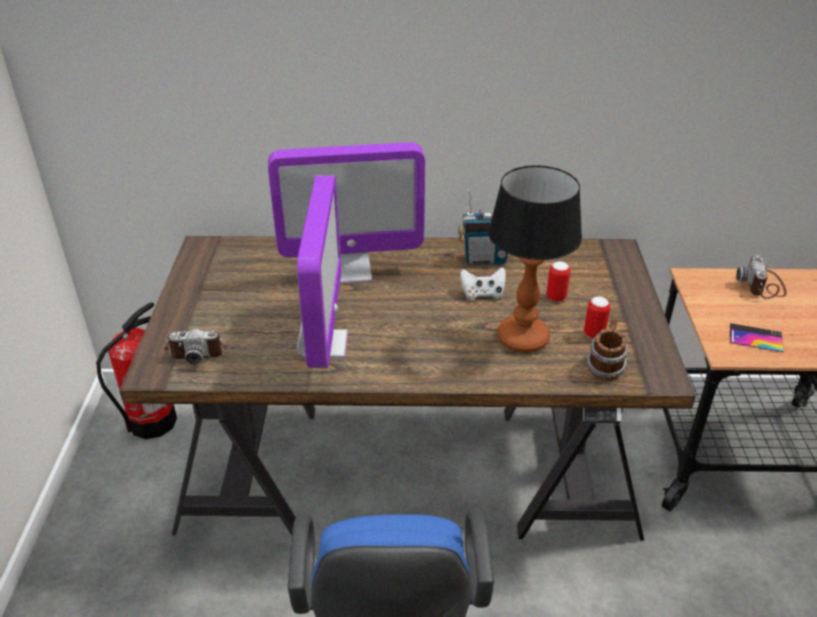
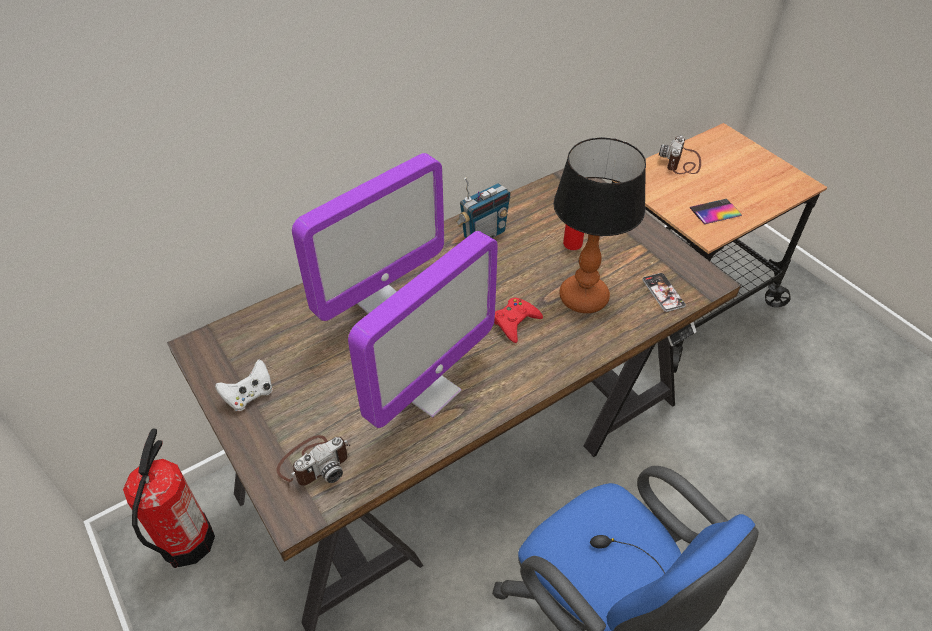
camera: 35 degrees left, 10 degrees up
(323, 344) = (429, 391): monitor -> monitor turned 75 degrees clockwise
(443, 330) = (515, 322): none -> red game controller
(482, 294) = (513, 270): white game controller -> white game controller (249, 395)
(594, 334) = (629, 266): can -> none
(604, 367) = (663, 293): mug -> phone
(762, 285) = (682, 163): camera -> camera turned 45 degrees clockwise

